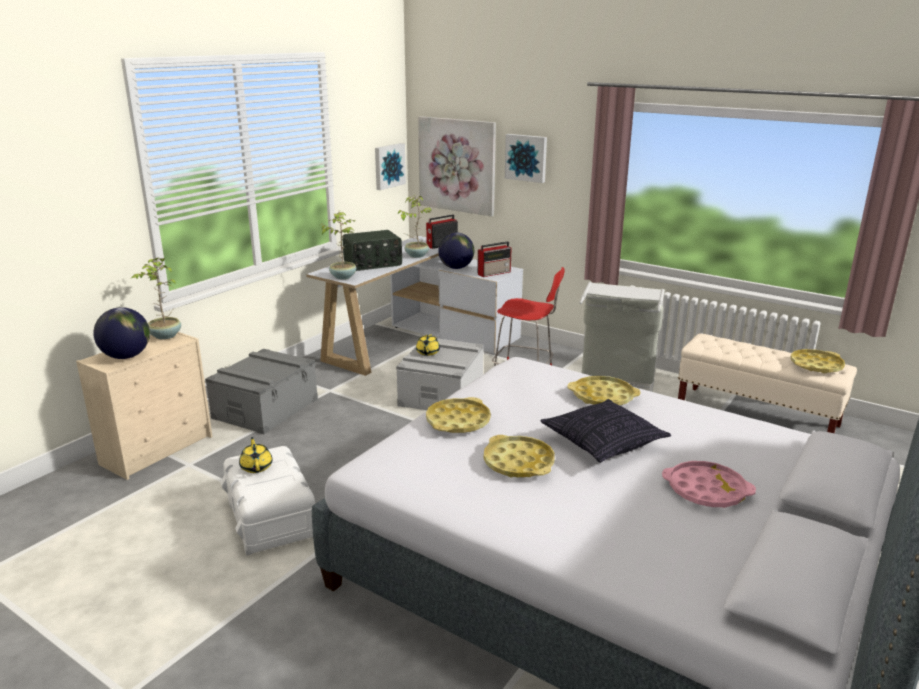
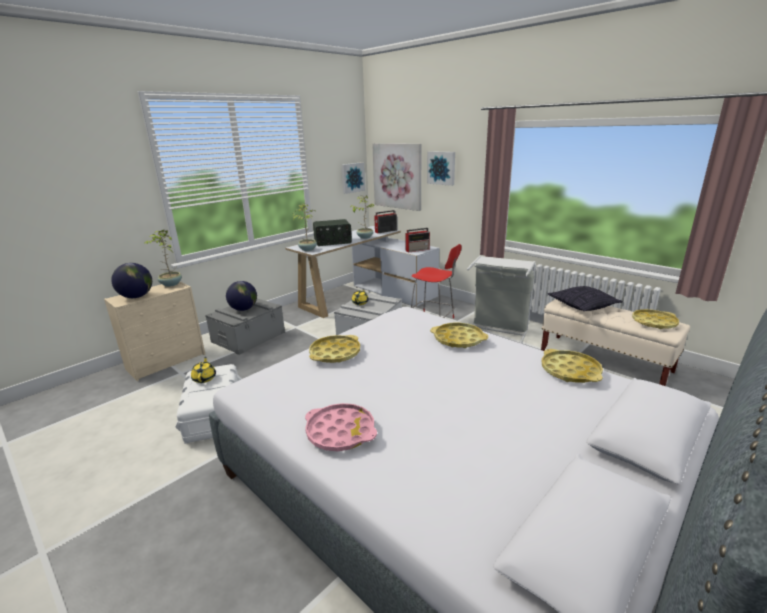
camera: 10 degrees right, 0 degrees up
(456, 268) = (392, 246): globe -> globe (243, 309)
(518, 463) = (366, 390): yellow tray -> yellow tray (570, 371)
(603, 443) = (443, 378): pillow -> pillow (582, 306)
(706, 490) = (520, 428): pink tray -> pink tray (340, 432)

